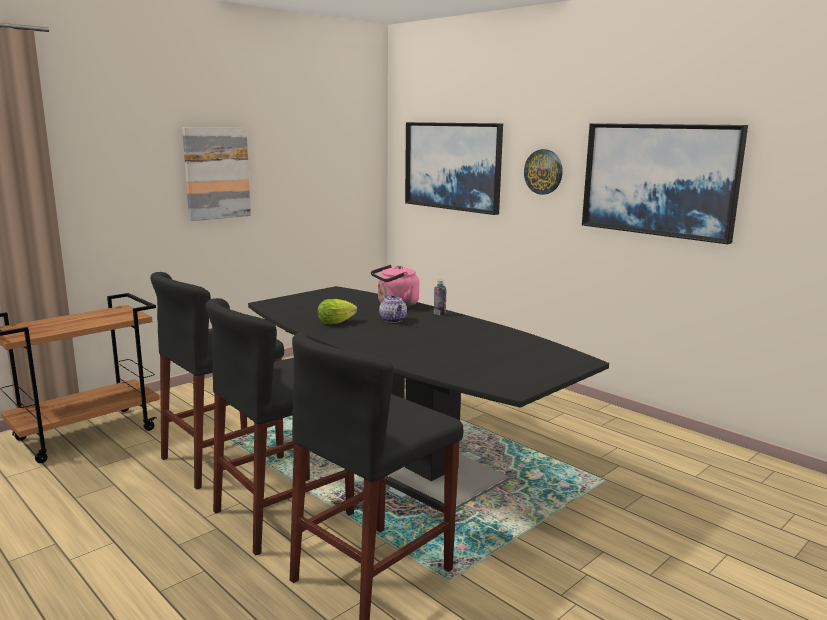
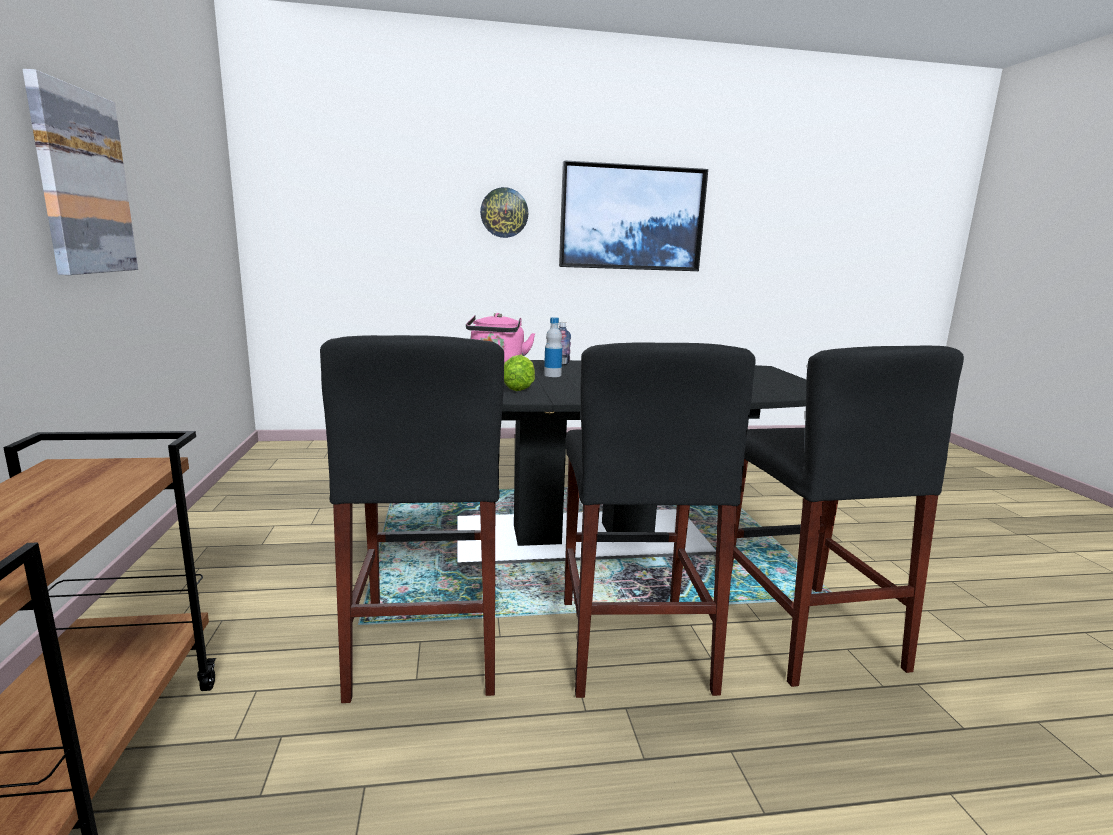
camera: 55 degrees left, 0 degrees up
(393, 320) = (552, 375): teapot -> bottle
(453, 166) = (366, 207): picture -> none

